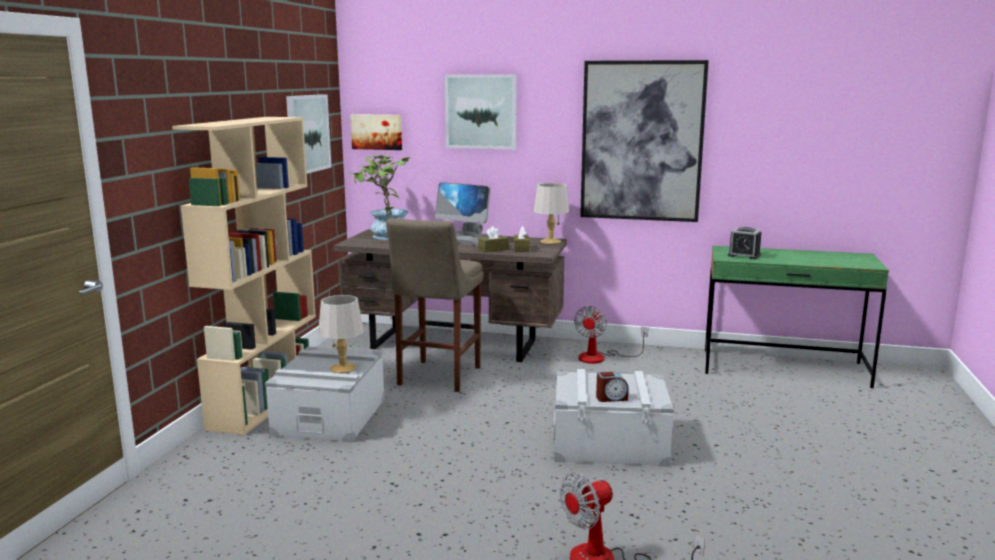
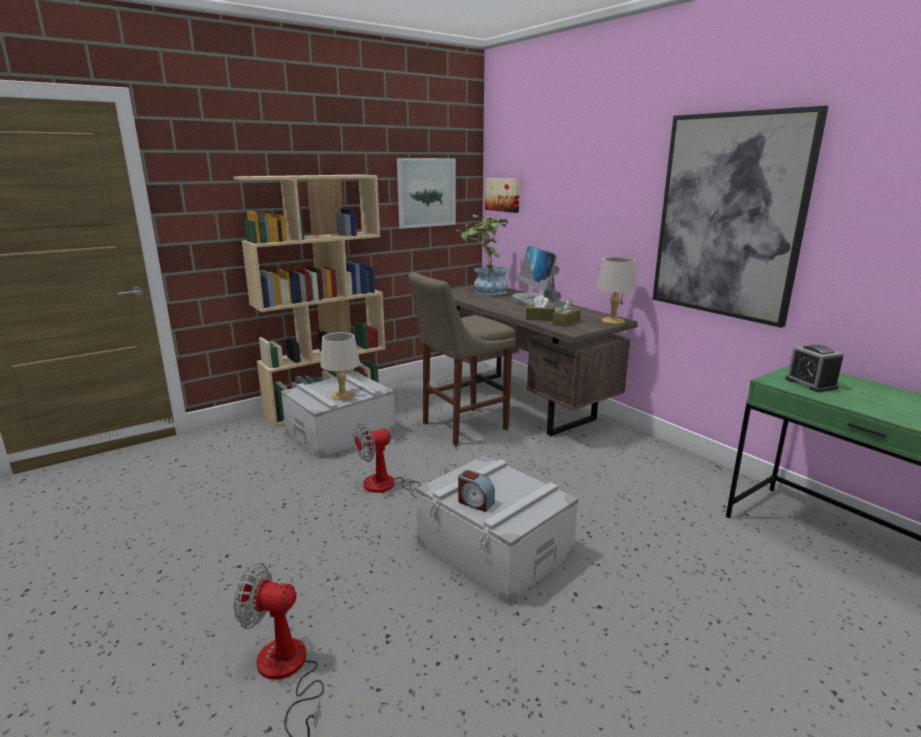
camera: 40 degrees right, 5 degrees up
(481, 111) = (578, 176): picture -> none
(600, 357) = (633, 457): fan -> fan (390, 486)

